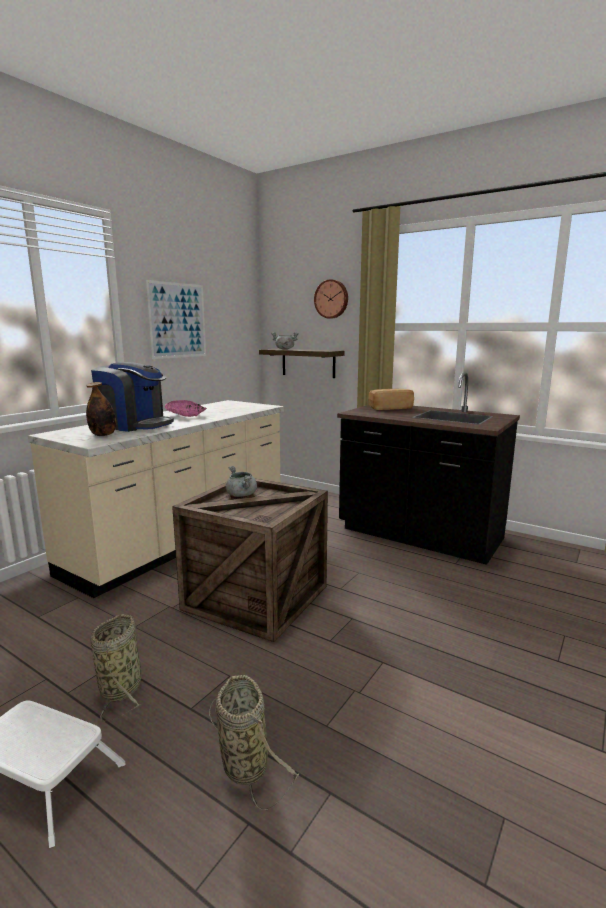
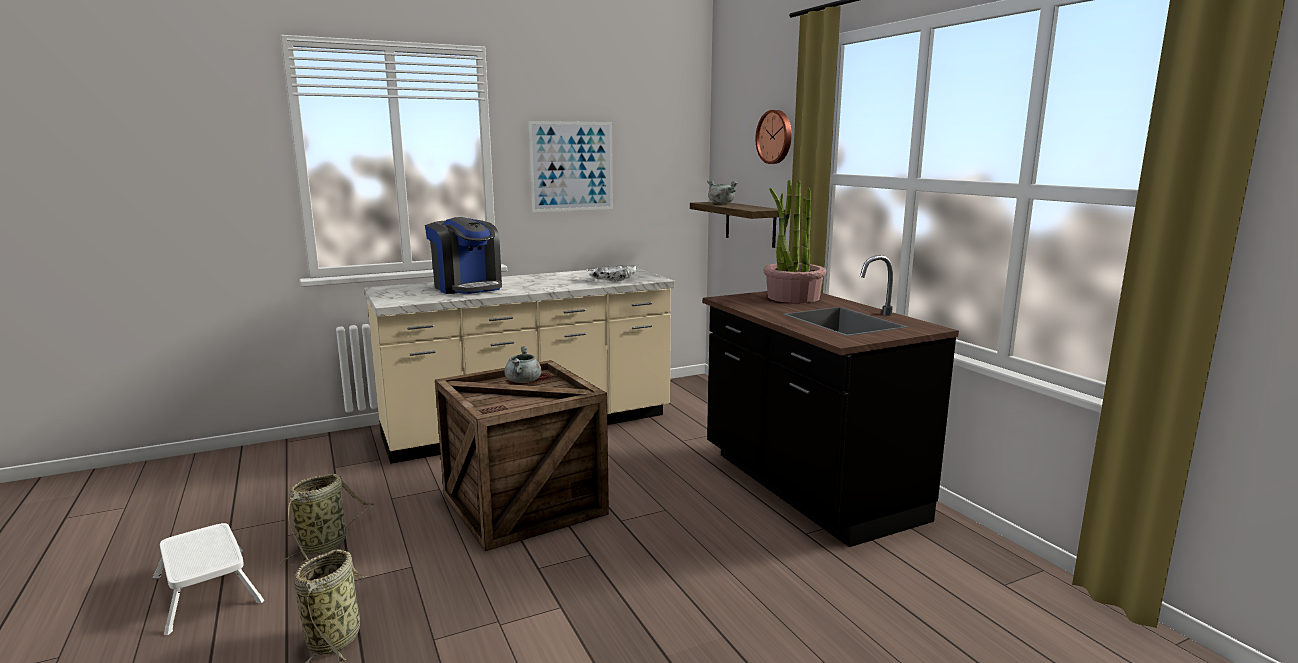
camera: 30 degrees right, 0 degrees up
(103, 435) = (417, 295): bottle -> none
(185, 415) = (540, 281): pink bowl -> none
(239, 409) = (612, 280): none -> white bowl
(390, 408) = (792, 297): bread -> potted plant

